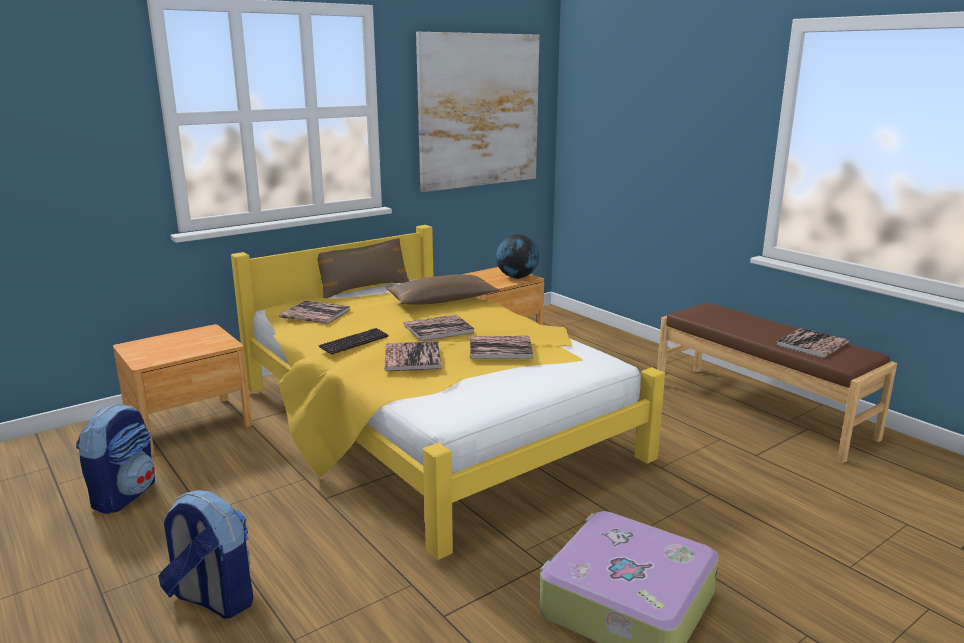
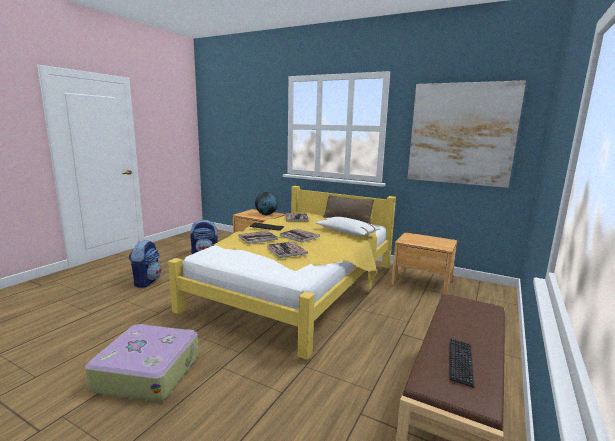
camera: 65 degrees right, 5 degrees down
(442, 301) = (346, 232): brown pillow -> white pillow
(517, 277) = (438, 245): globe -> globe (266, 214)
(812, 344) = (460, 362): book -> keyboard

